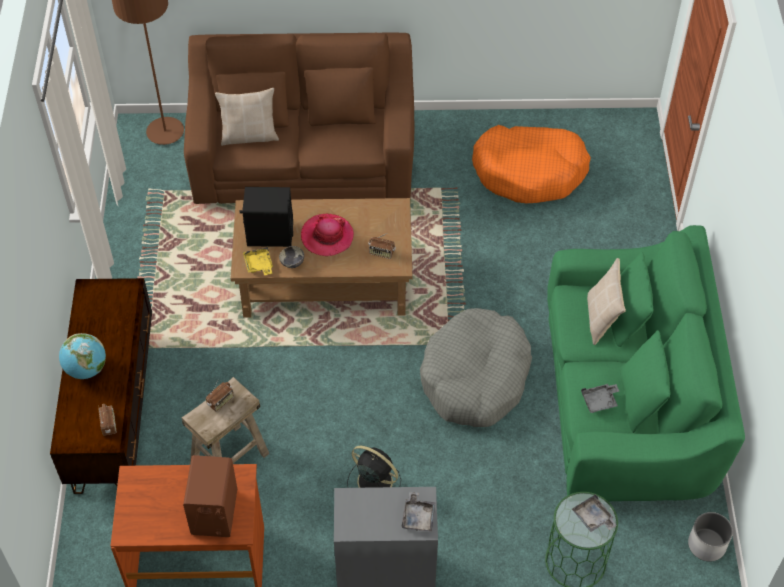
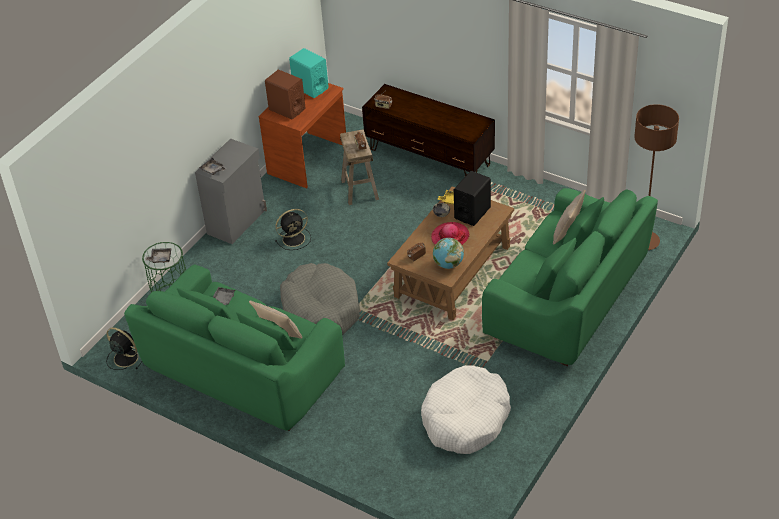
camera: 125 degrees right, 10 degrees down
(86, 369) = (426, 107): globe -> globe (448, 264)
(142, 511) = (310, 88): none -> turquoise speaker
(303, 160) = (567, 300): brown sofa -> green sofa
(529, 172) = (465, 419): orange dog bed -> white dog bed
(707, 545) = (125, 357): white planter -> black fan

